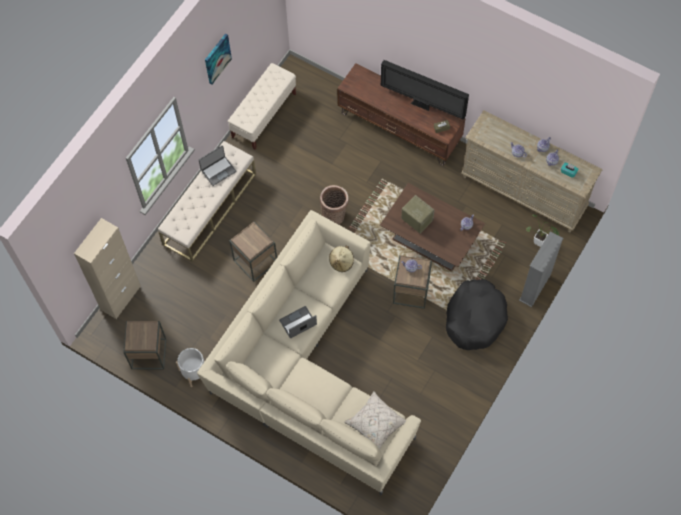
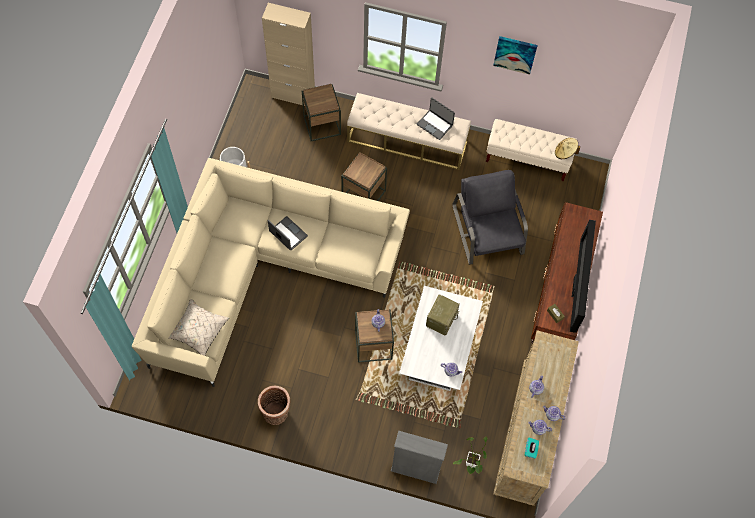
camera: 70 degrees right, 0 degrees up
(148, 353) = (244, 133): brown side table -> brown side table (322, 125)
(326, 168) = (488, 231): none -> grey armchair
(334, 215) = (436, 252): basket -> basket (276, 414)
(341, 262) = (365, 256): beige hat -> beige hat (565, 153)
(430, 239) = (438, 349): brown coffee table -> white coffee table
(475, 318) = (361, 415): black dog bed -> none

